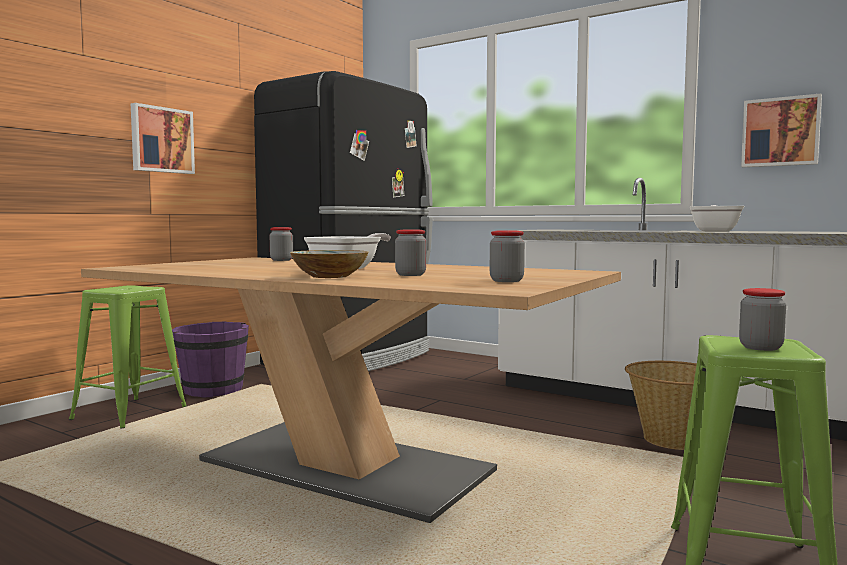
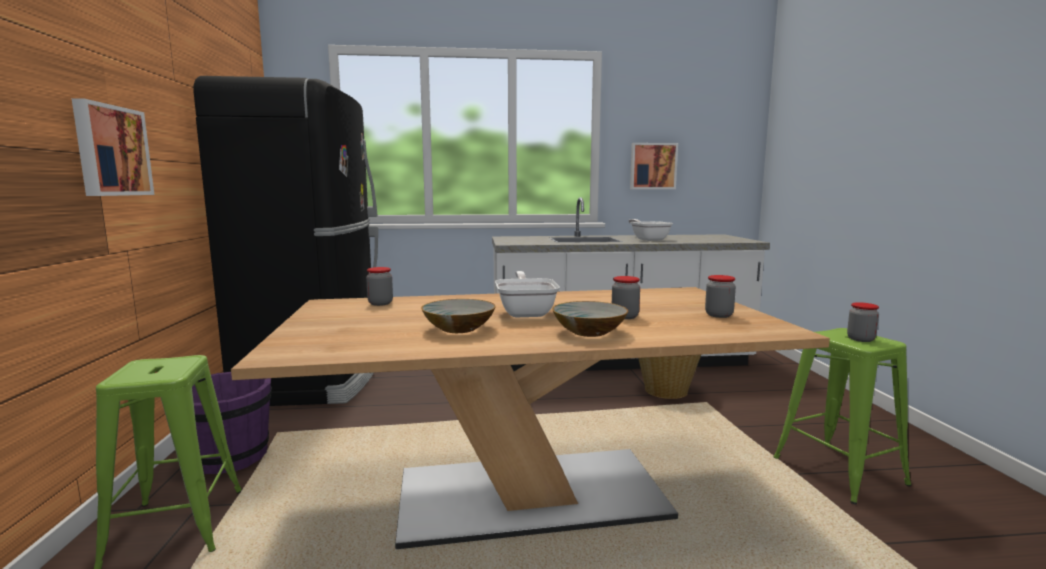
camera: 40 degrees left, 5 degrees up
(258, 269) = (458, 328): none -> bowl

